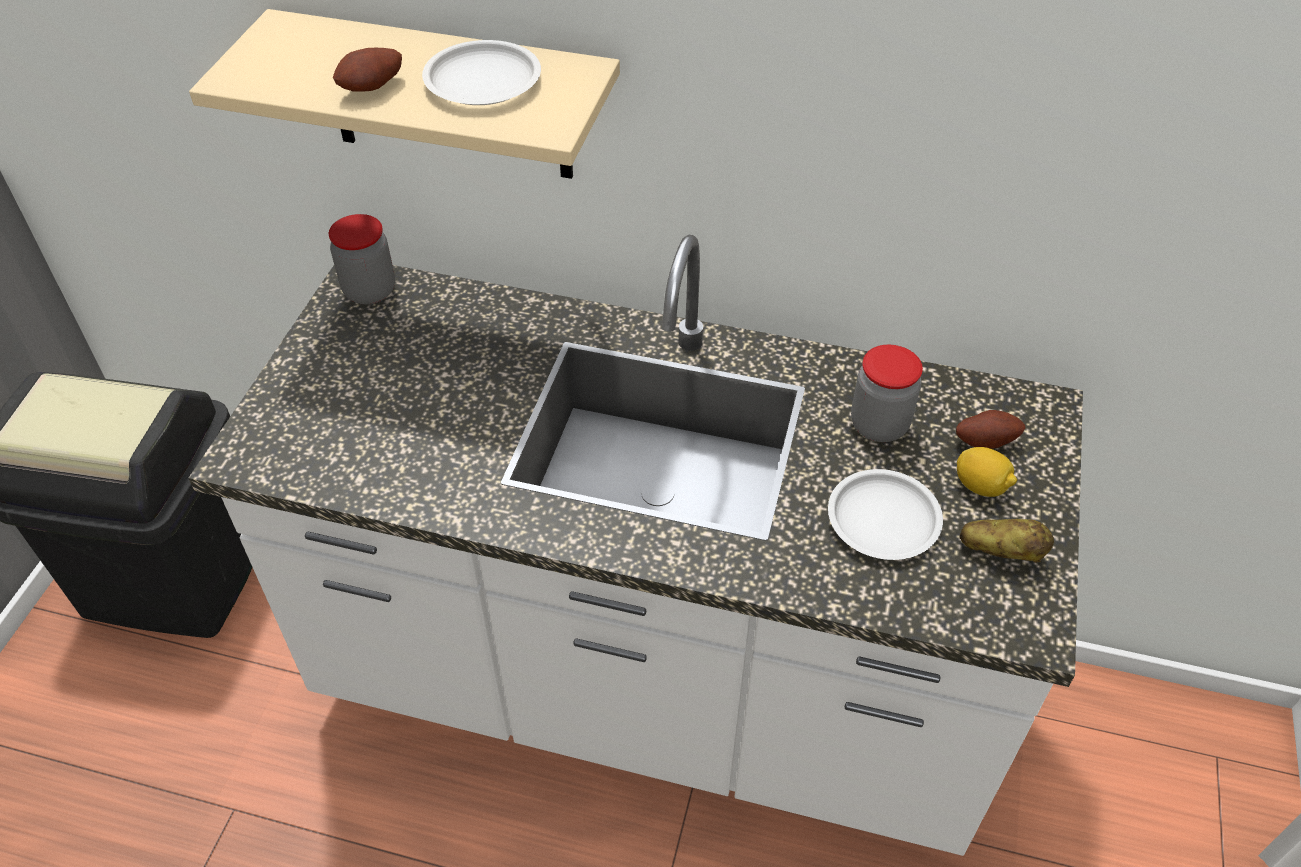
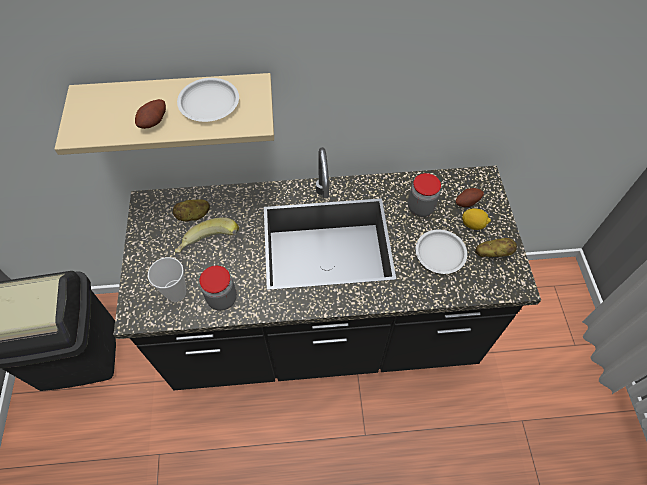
camera: 20 degrees left, 10 degrees up
(332, 441) = (176, 293): none -> cup
(370, 291) = (156, 206): jar -> jar (222, 299)
(428, 323) = (193, 216): none -> potato
(430, 381) = (209, 246): none -> banana
(650, 690) = (323, 334): white counter -> black counter

